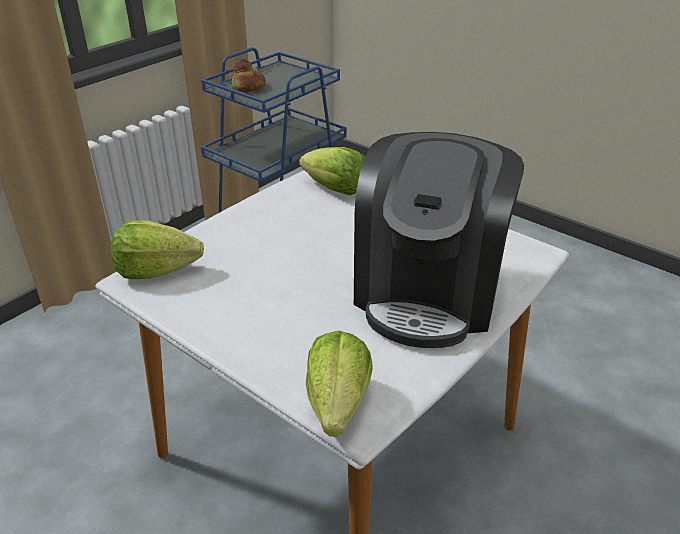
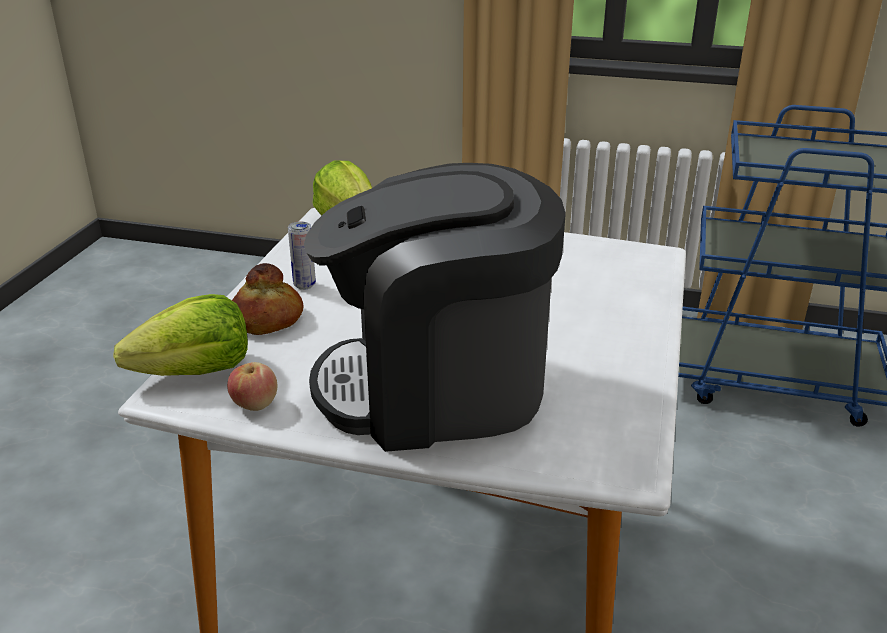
camera: 65 degrees right, 5 degrees down
(242, 318) = (304, 285): none -> can
(249, 87) = (783, 152): bread -> bread (267, 320)
(335, 189) = (612, 271): lettuce -> none
(402, 379) = (254, 404): none -> apple

